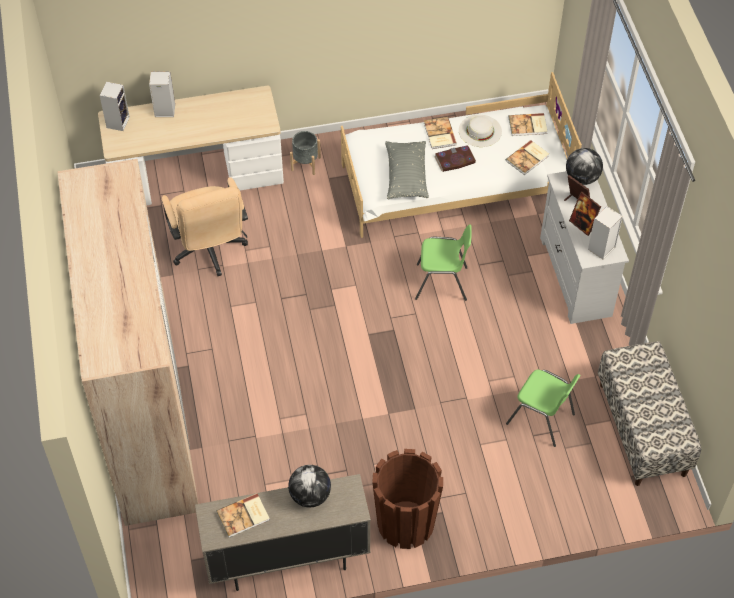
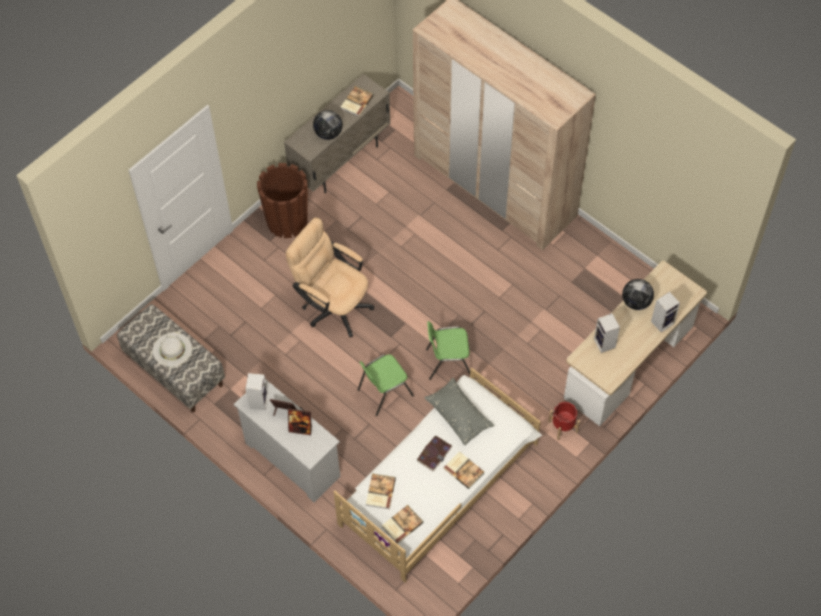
camera: 145 degrees right, 5 degrees up
(118, 121) = (685, 292): speaker -> speaker (605, 344)
(210, 251) = (563, 313): beige office chair -> beige office chair (333, 305)
(305, 163) = (563, 426): grey planter -> red planter
(480, 131) = (435, 494): white hat -> white hat (172, 349)
(541, 419) = (247, 336): green chair -> green chair (448, 362)
(582, 178) = (311, 454): globe -> globe (636, 302)

